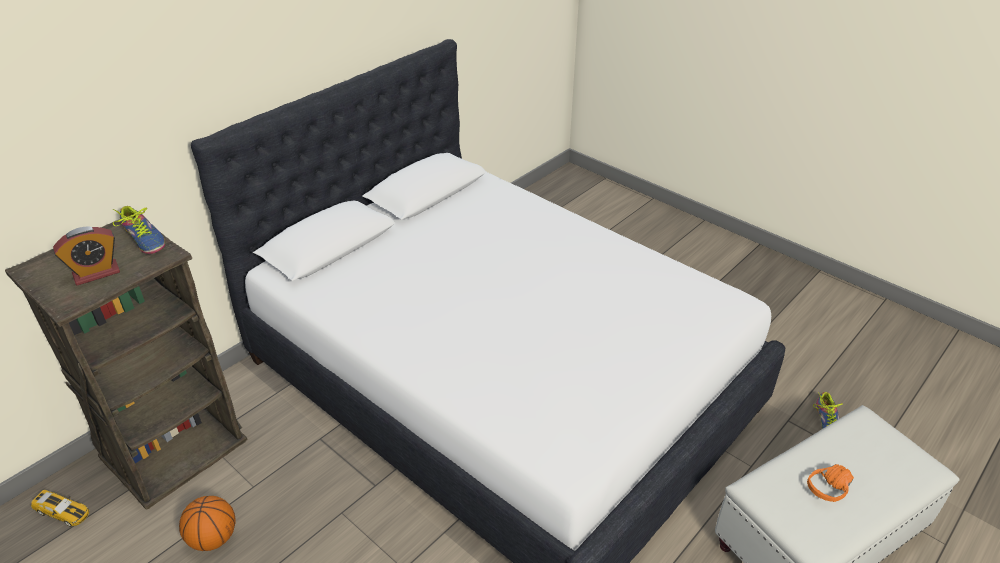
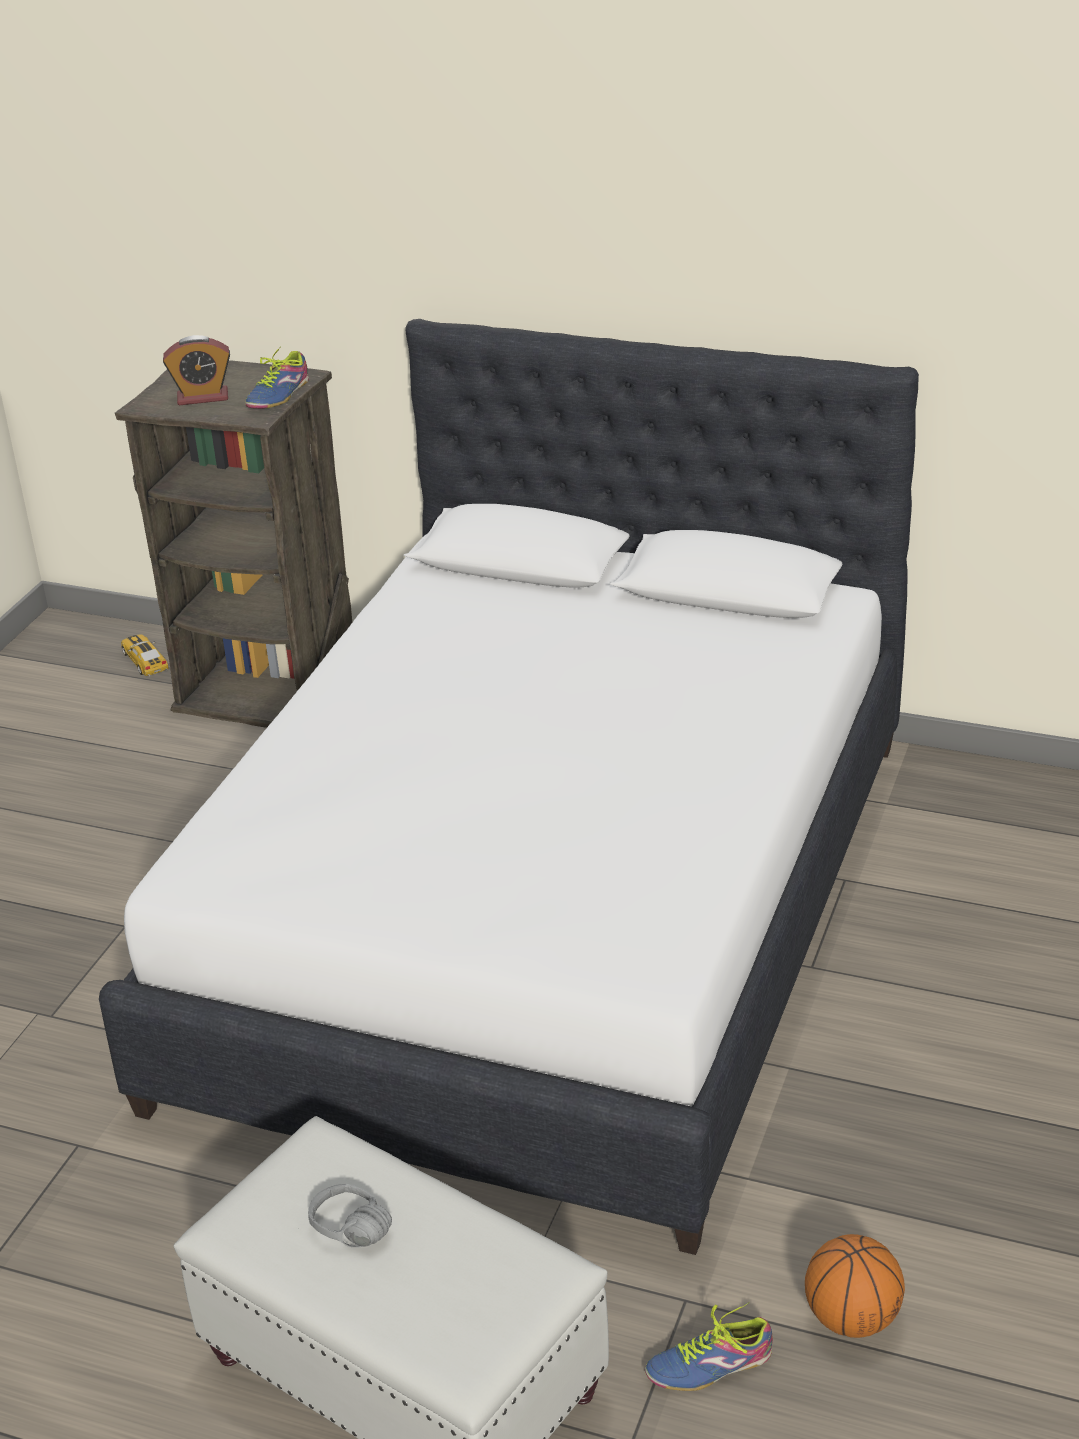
camera: 70 degrees right, 5 degrees down
(63, 512) = (145, 661): toy car -> toy car turned 150 degrees clockwise
(96, 273) = (203, 397): alarm clock -> alarm clock turned 45 degrees counterclockwise
(213, 538) = (152, 773): basketball -> basketball (852, 1318)
(834, 494) = (343, 1237): orange headphones -> grey headphones

